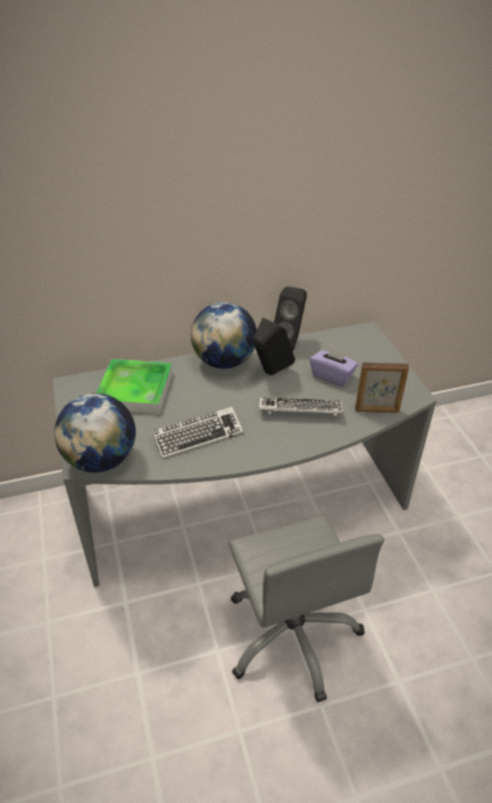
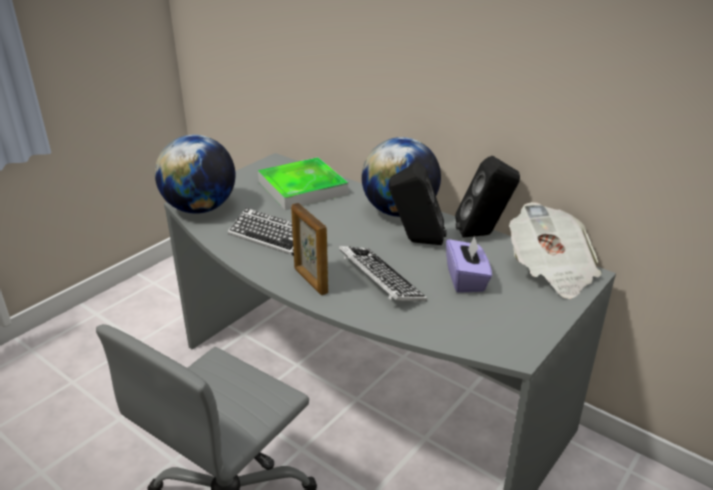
camera: 55 degrees right, 10 degrees down
(353, 341) = (551, 271): none -> newspaper
(377, 410) = (446, 331): picture frame -> picture frame (310, 281)

